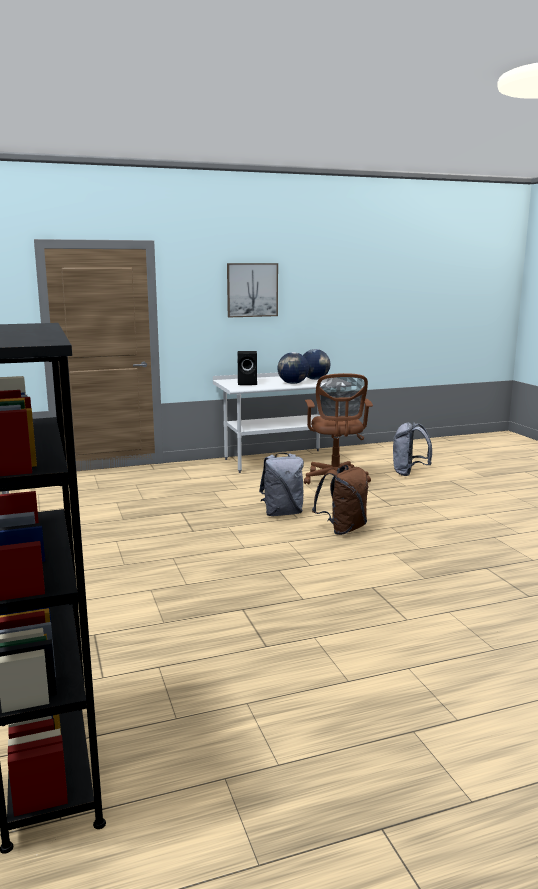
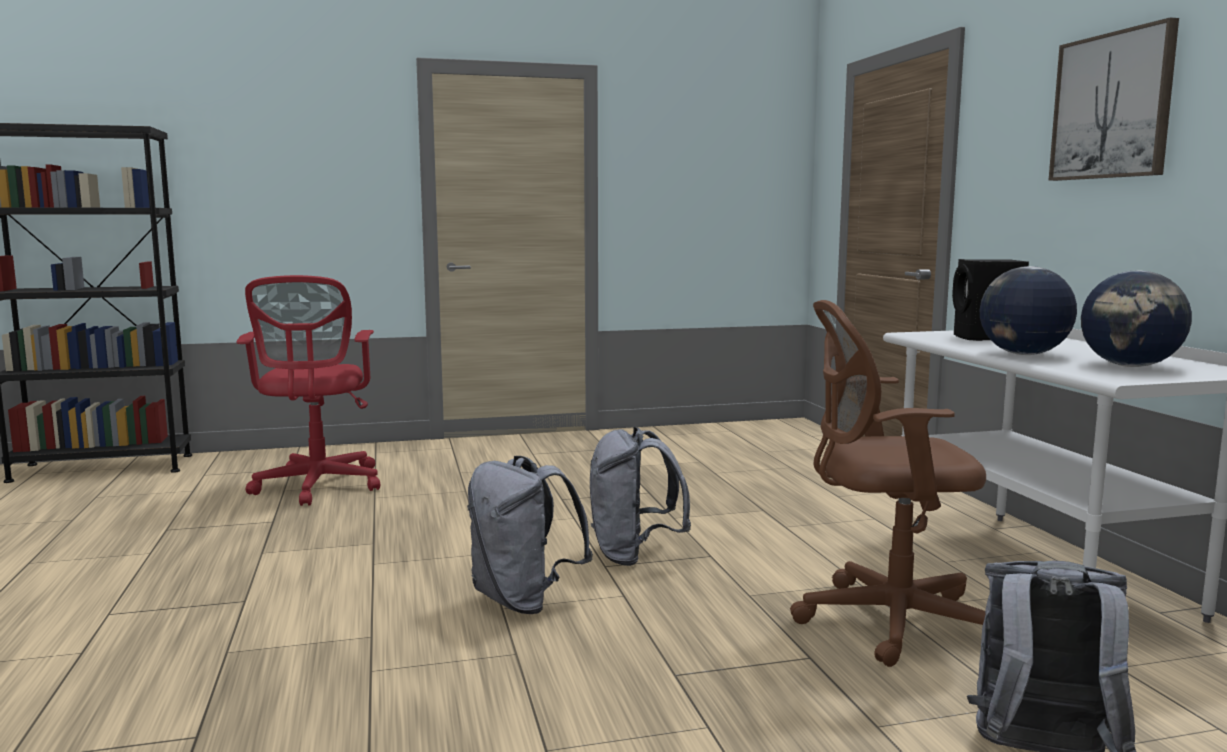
camera: 95 degrees right, 5 degrees down
(156, 610) = (318, 487): none -> red office chair
(343, 529) = (524, 601): brown backpack -> grey backpack

